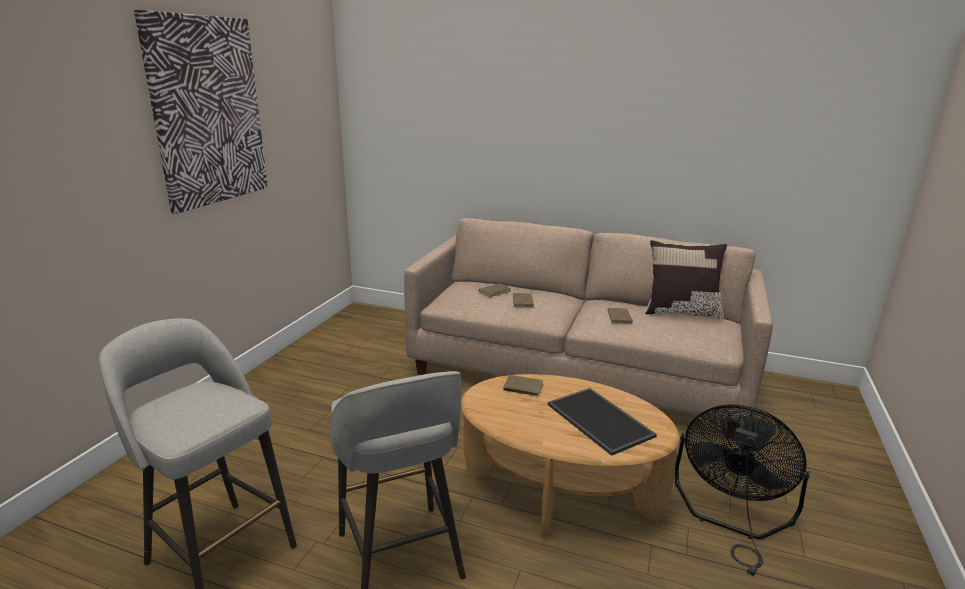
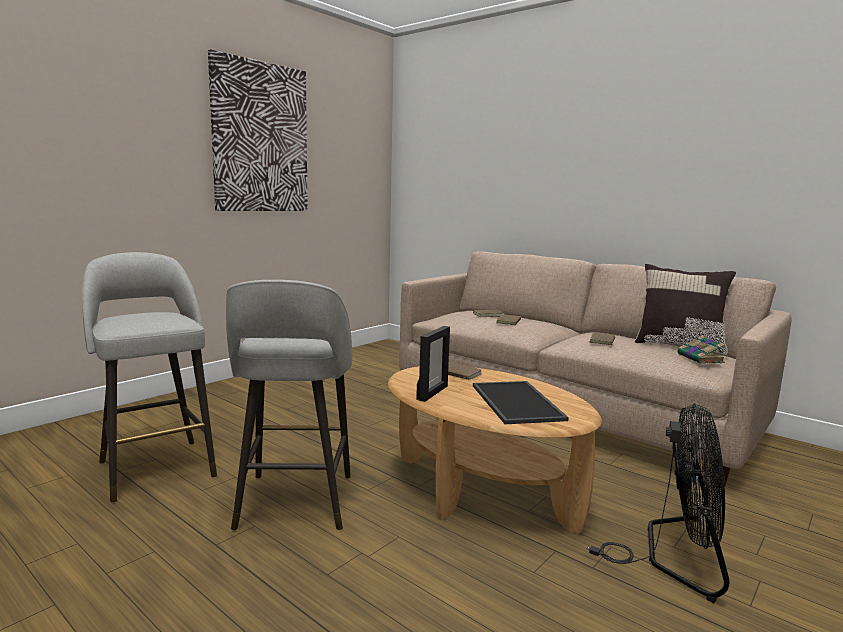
camera: 20 degrees right, 10 degrees down
(520, 424) = (432, 393): none -> picture frame
(709, 330) = (701, 358): none -> book
(732, 519) = (672, 552): black fan -> black fan turned 60 degrees clockwise

